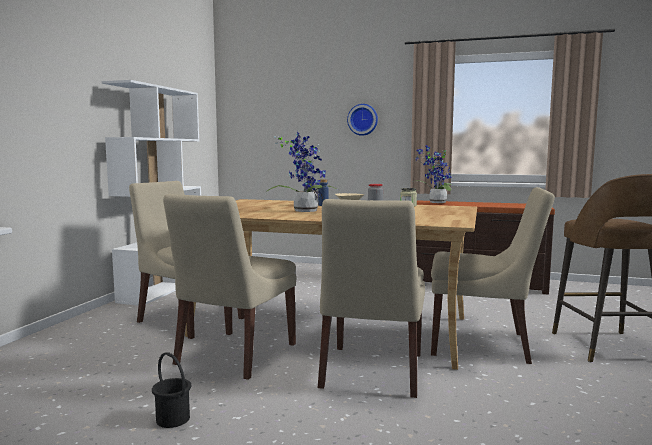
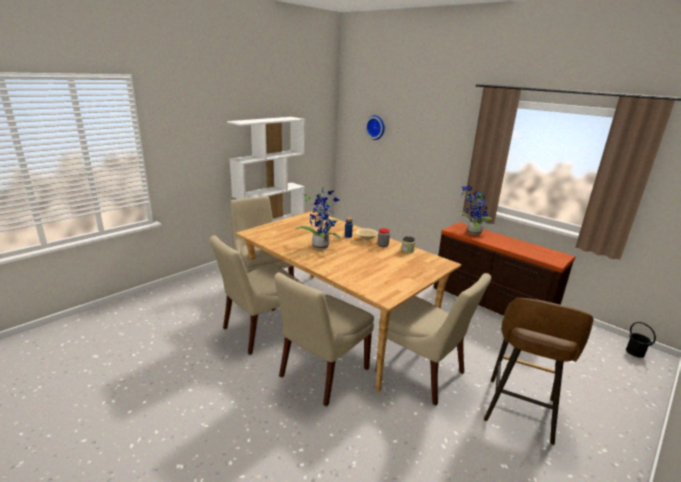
camera: 25 degrees right, 15 degrees up
(173, 419) = (191, 371): black bucket -> black bucket (635, 352)
(363, 119) = (437, 145): wall clock -> wall clock (376, 127)

